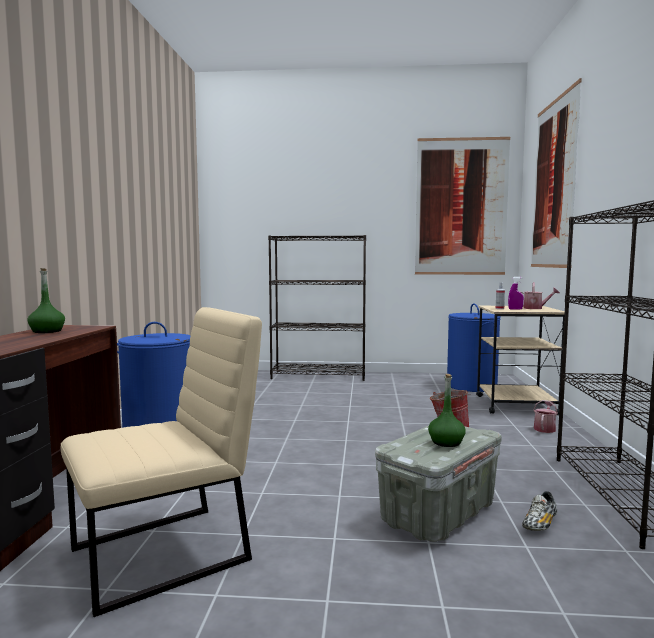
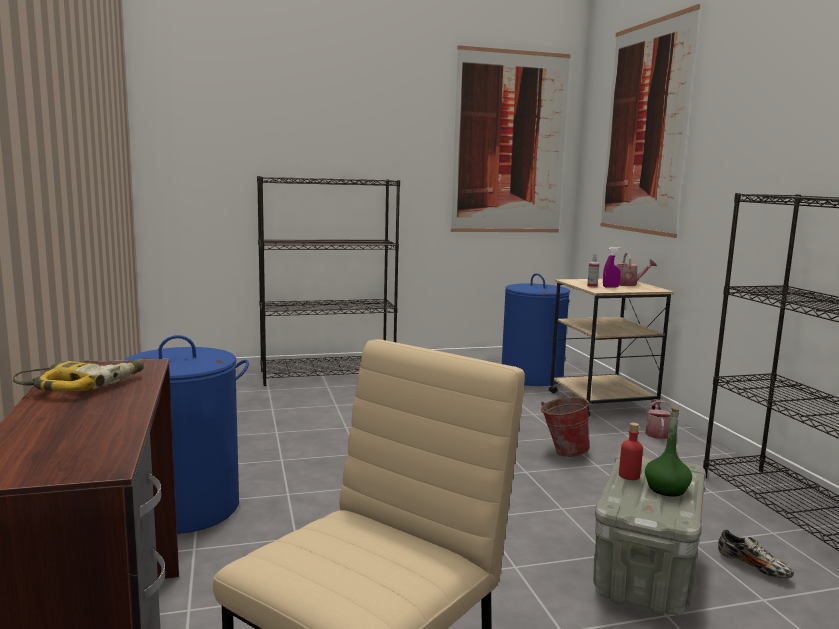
camera: 20 degrees left, 5 degrees up
(47, 331) = (85, 384): green bottle -> power drill
(426, 432) = (629, 476): none -> red bottle
(540, 524) = (753, 567): shoe -> shoe turned 60 degrees counterclockwise

